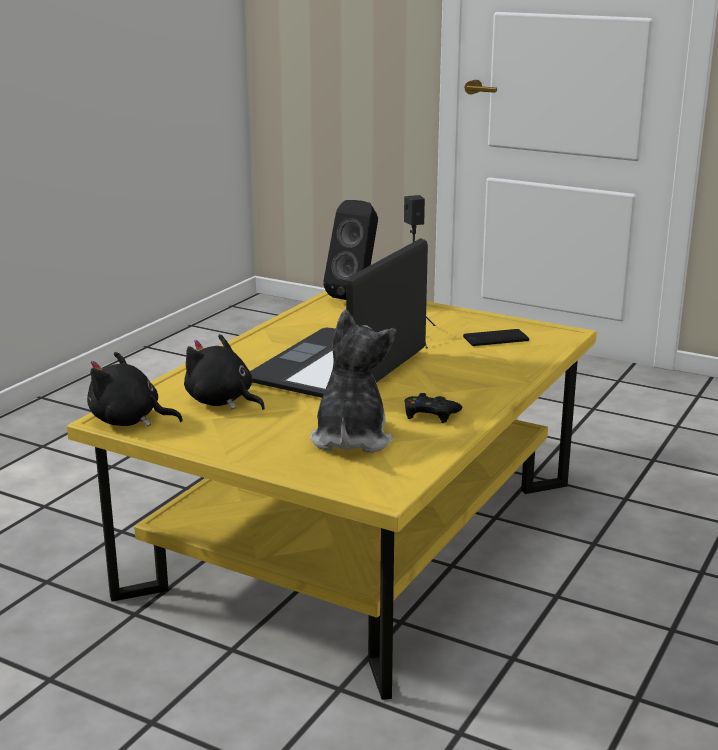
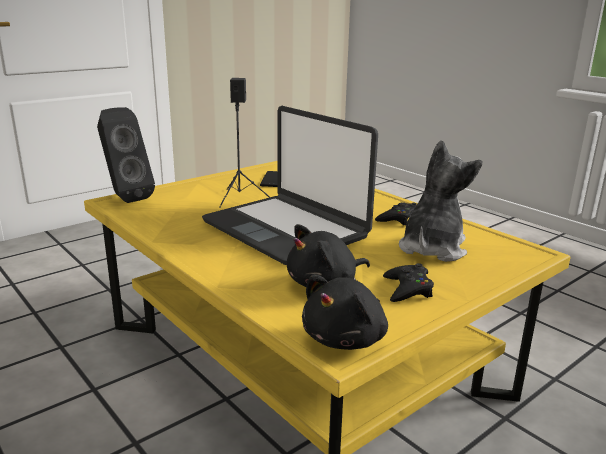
camera: 70 degrees left, 0 degrees up
(236, 435) = (407, 289): none -> black game controller
(351, 438) = (432, 248): plush toy -> plush toy turned 90 degrees clockwise

